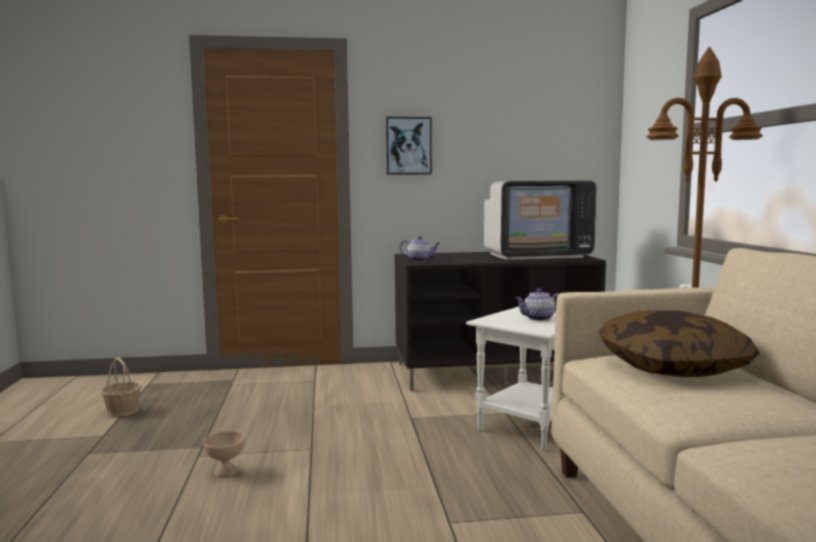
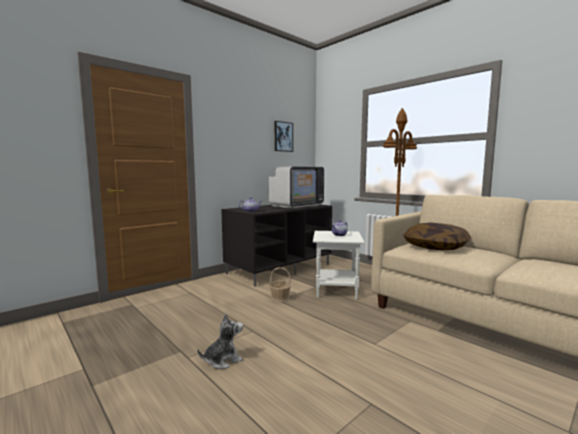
camera: 35 degrees left, 0 degrees up
(122, 411) = (71, 347): basket -> basket (280, 298)
(225, 471) = (223, 360): beige bowl -> plush toy
(408, 146) = (226, 145): picture -> picture (283, 136)

